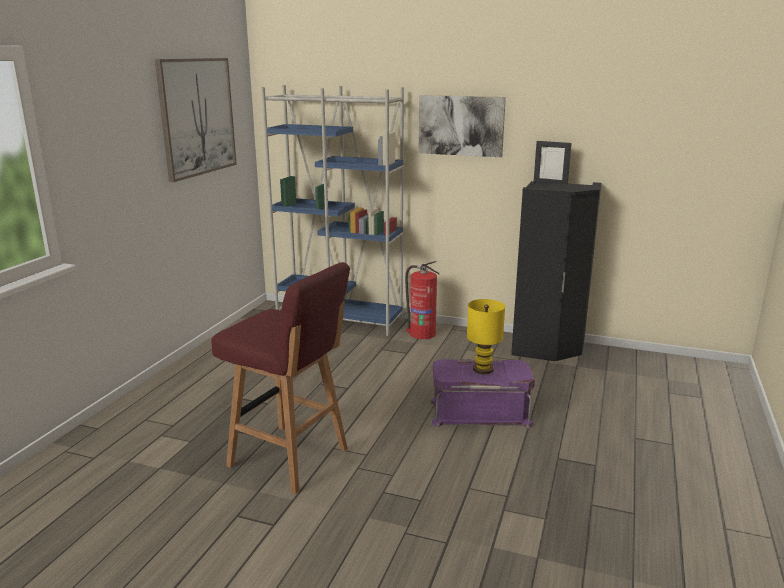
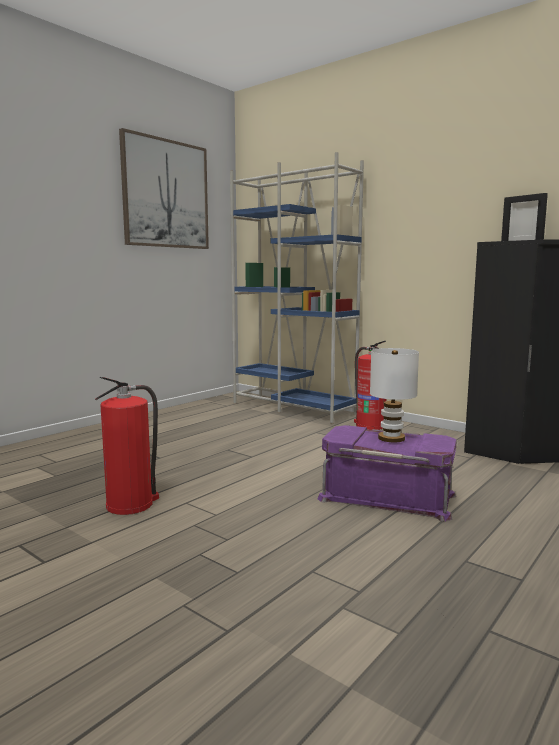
camera: 20 degrees right, 10 degrees down
(290, 458) = (131, 504): red stool -> fire extinguisher
(461, 125) = (422, 194): picture -> none
(482, 369) = (390, 438): yellow table lamp -> white table lamp

